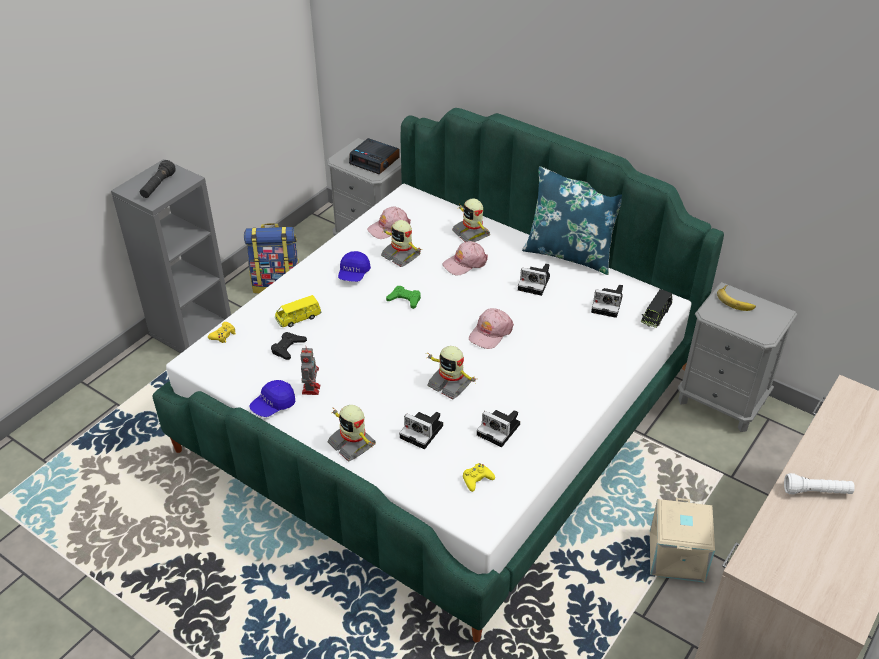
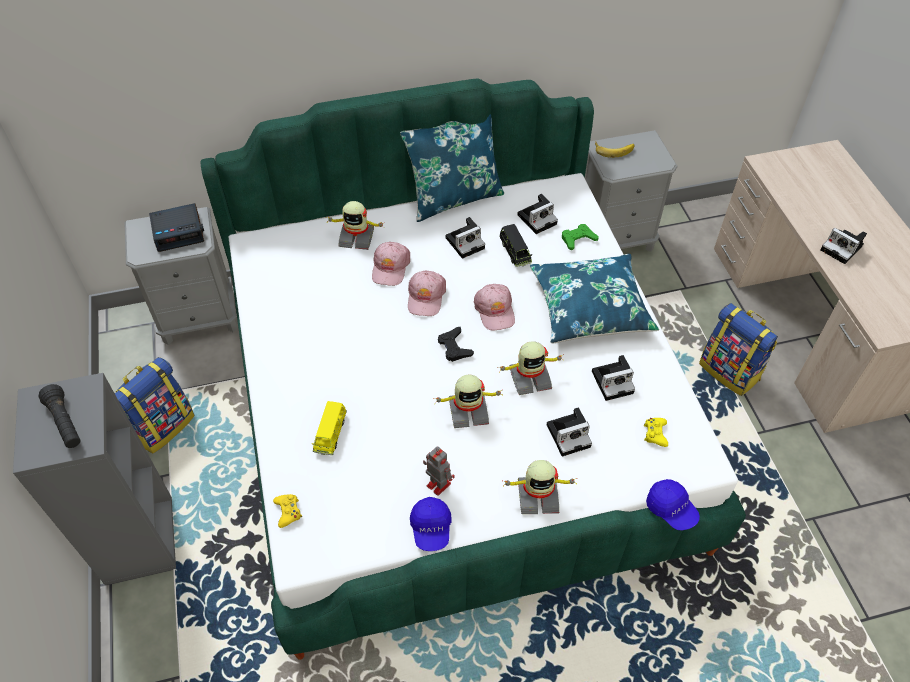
camera: 50 degrees left, 10 degrees up
(288, 348) = (363, 468): black game controller -> black game controller (454, 347)
(354, 274) = (315, 352): blue cap -> blue cap (671, 509)
(389, 227) = (281, 285): pink cap -> pink cap (426, 297)
(401, 255) = (329, 302): toy robot -> toy robot (468, 410)
(404, 299) = (391, 339): green game controller -> green game controller (578, 239)
(556, 379) = (590, 307): none -> blue pillow
(655, 316) = (577, 202): black toy car -> black toy car (515, 252)
(678, 557) = (730, 371): beige storage box -> backpack
(816, 492) = (843, 248): white flashlight -> camera

